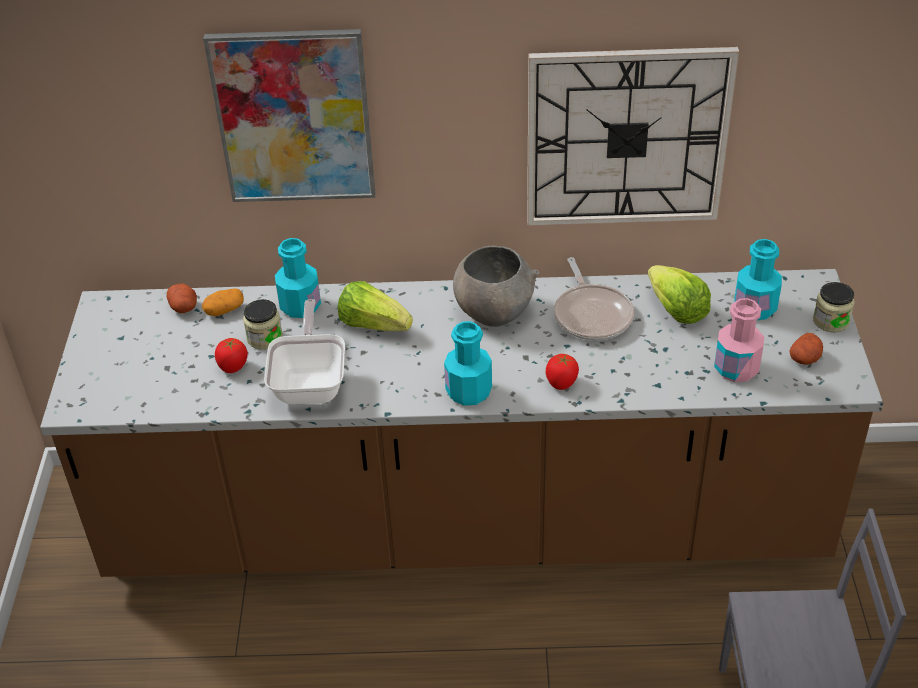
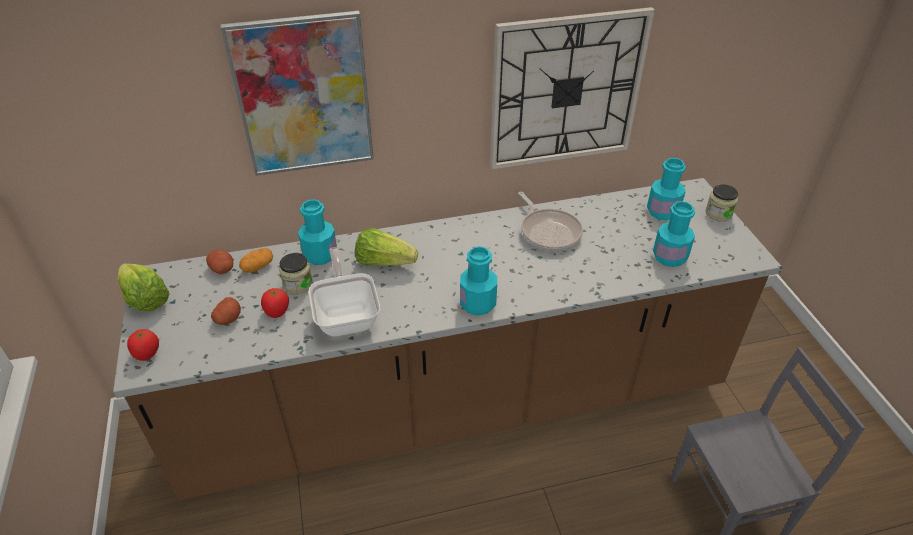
camera: 15 degrees left, 0 degrees up
(494, 312) = (475, 239): grey bowl -> none
(561, 383) = (547, 286): tomato -> tomato (147, 354)
(676, 310) = (608, 220): lettuce -> lettuce (145, 299)
(736, 368) = (669, 257): pink bottle -> turquoise bottle
(805, 358) = (713, 242): potato -> potato (228, 319)

